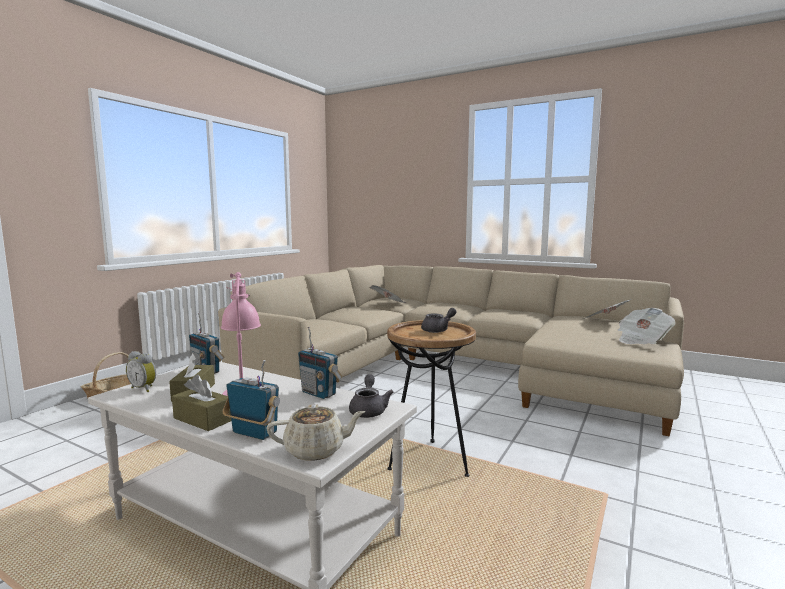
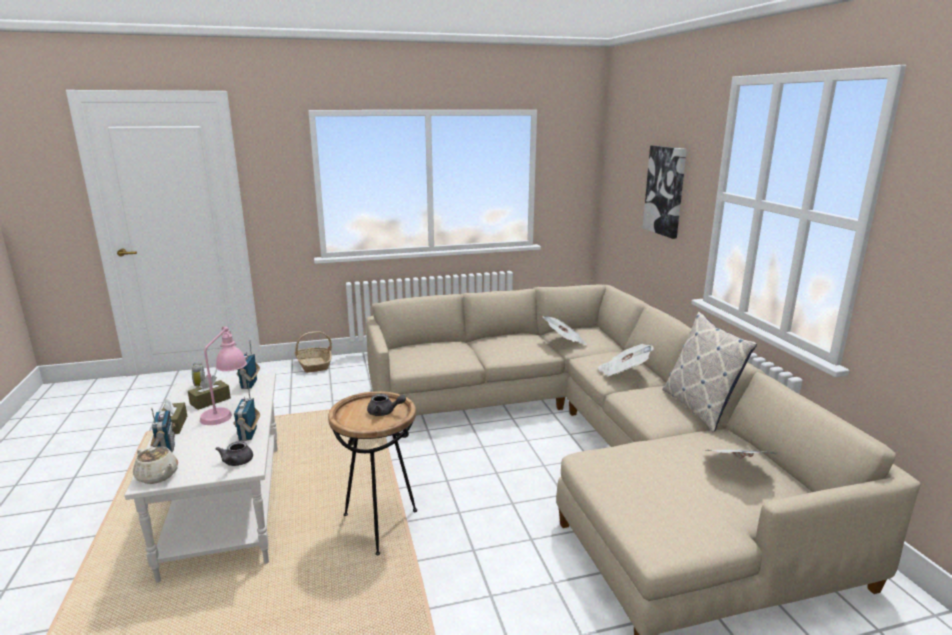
camera: 45 degrees right, 10 degrees up
(369, 410) = (236, 463): grey teapot -> grey teapot turned 135 degrees clockwise
(411, 190) = (665, 191): none -> picture
(528, 311) = (699, 408): none -> pillow
(641, 340) = (699, 517): newspaper -> newspaper (623, 372)

